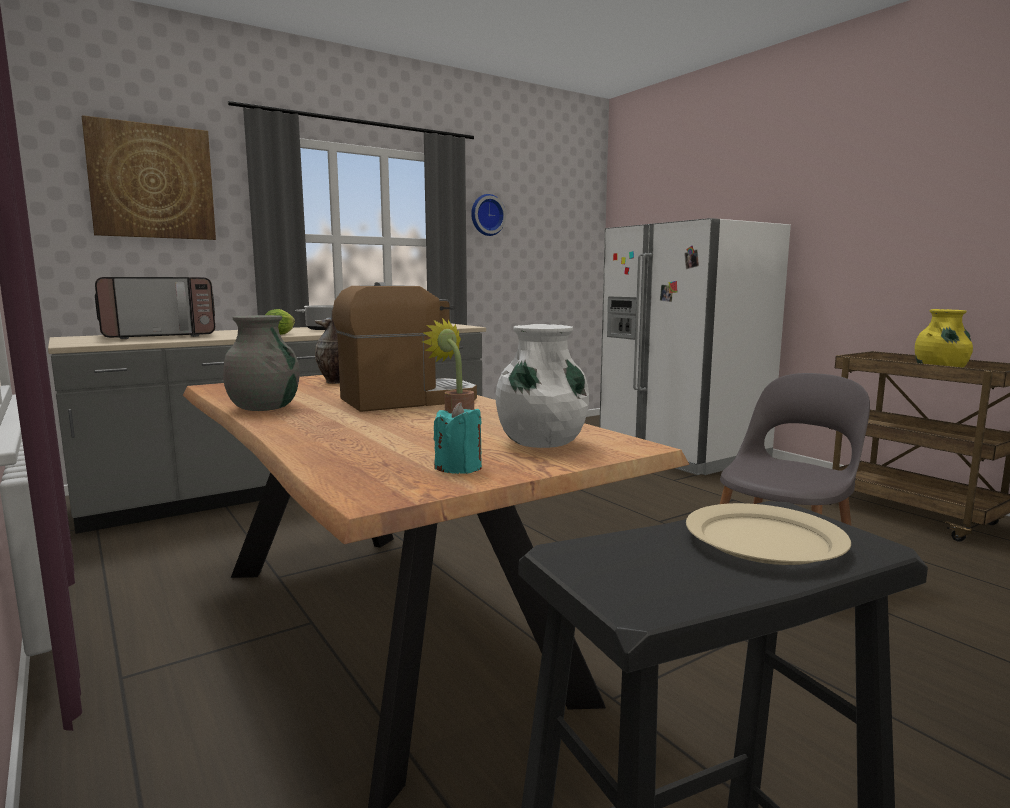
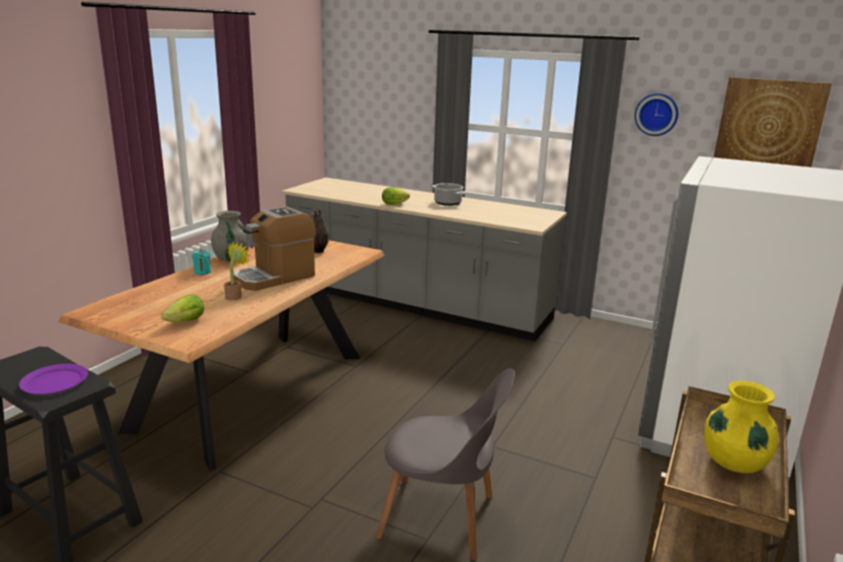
camera: 60 degrees right, 10 degrees up
(152, 182) = (389, 86): picture -> picture (768, 126)
(161, 336) = (354, 189): microwave -> none
(407, 400) = (275, 277): coffee machine -> coffee machine turned 105 degrees clockwise
(459, 468) = (130, 316): turquoise candle -> turquoise candle (202, 272)
(541, 443) = (183, 322): white vase -> lettuce
(762, 539) = (55, 381): beige plate -> purple plate

